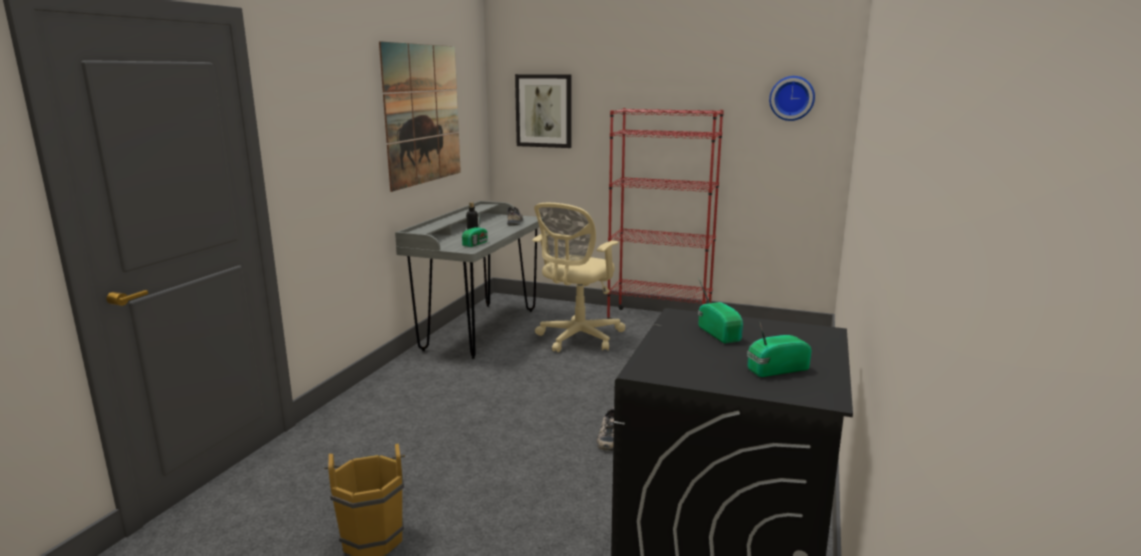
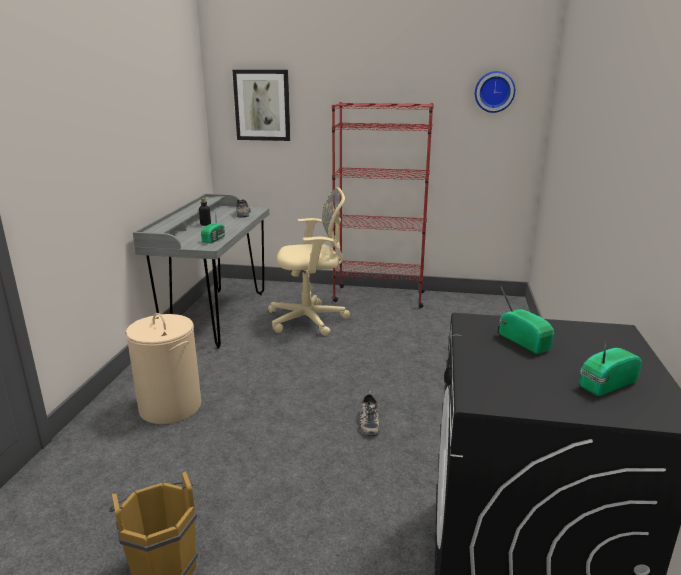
camera: 10 degrees left, 5 degrees up
(411, 406) = (170, 406): none -> beige laundry basket
(422, 114) = (149, 111): picture -> none
(577, 338) = (311, 320): beige office chair -> beige office chair turned 120 degrees counterclockwise

